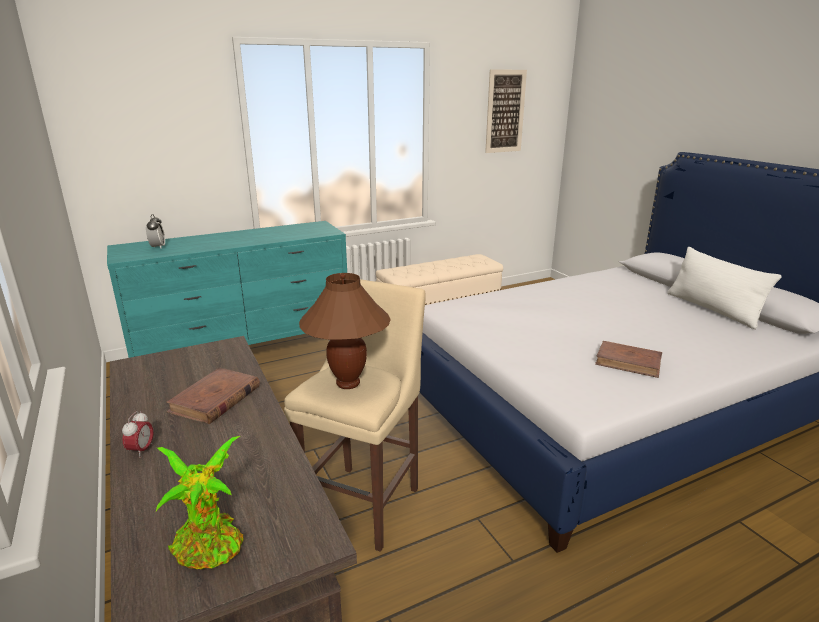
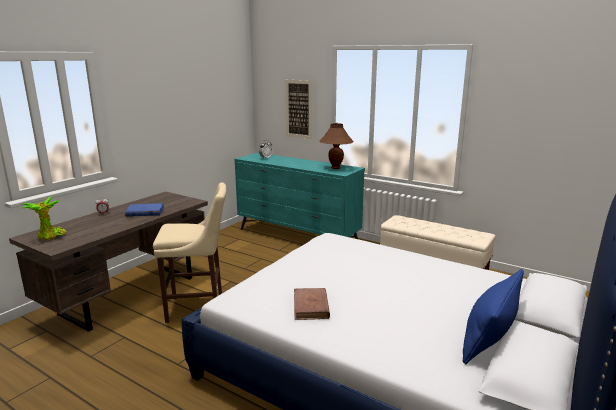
camera: 60 degrees right, 5 degrees down
(215, 399) = (145, 212): brown book -> blue book
(347, 383) = (179, 229): brown table lamp -> brown table lamp (335, 168)
(505, 111) = (555, 107): picture -> picture (298, 109)
(712, 309) = (489, 337): white pillow -> blue pillow

